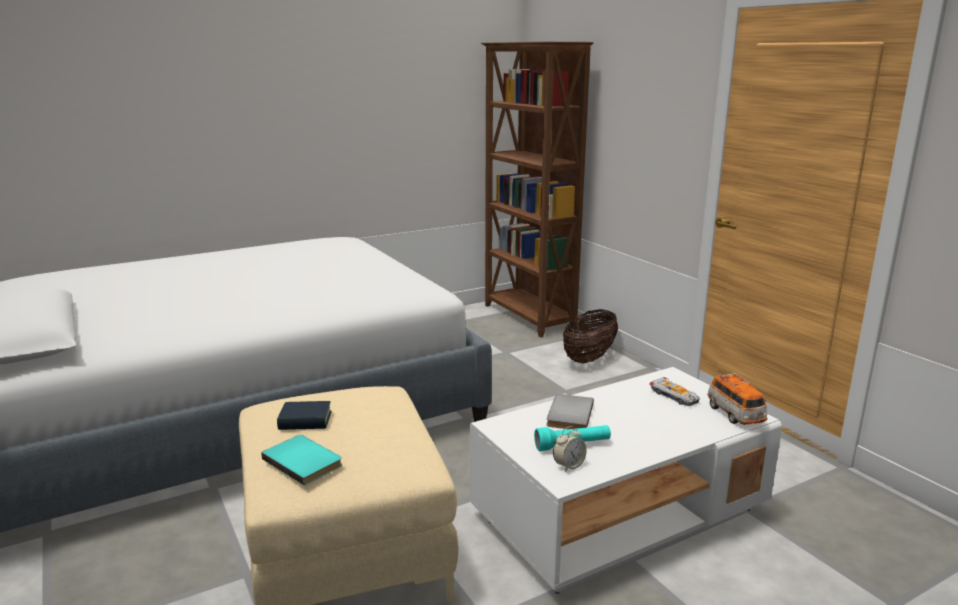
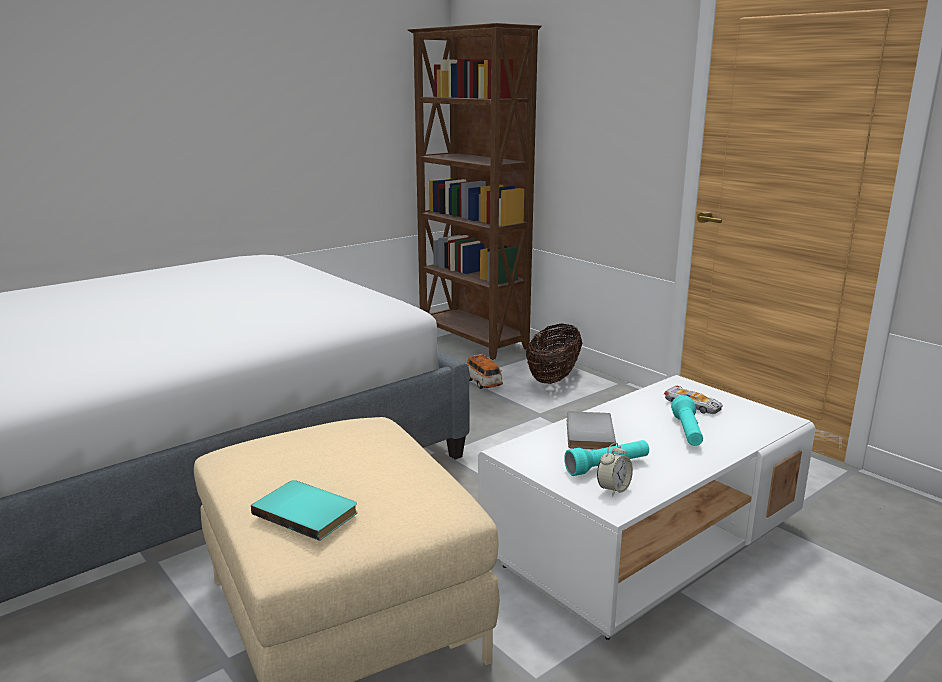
camera: 10 degrees left, 0 degrees up
(305, 421) = (289, 464): book -> none
(657, 420) = (687, 432): none -> turquoise flashlight
(735, 414) = (764, 419): toy car -> toy car (483, 383)

